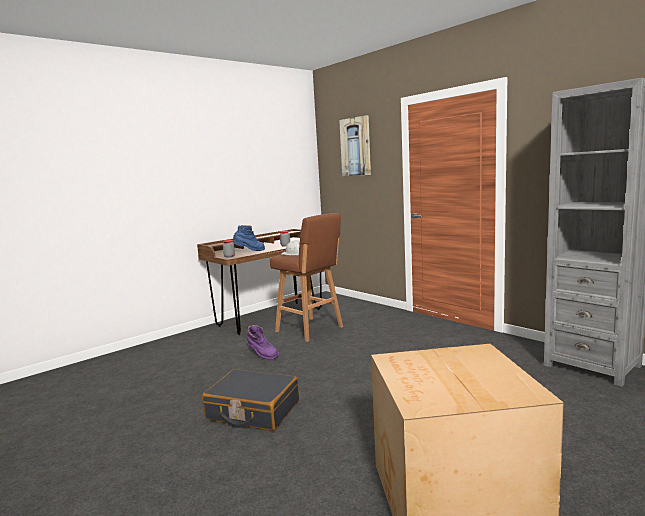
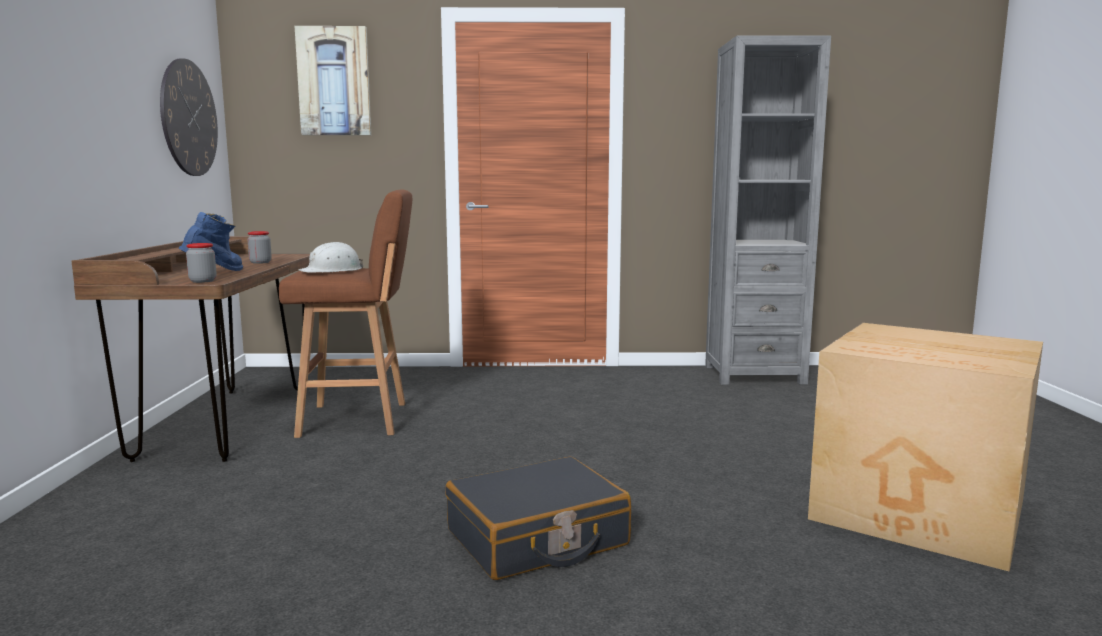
camera: 50 degrees left, 0 degrees up
(262, 356) = (360, 473): purple boot -> none
(286, 174) = (189, 118): none -> wall clock

